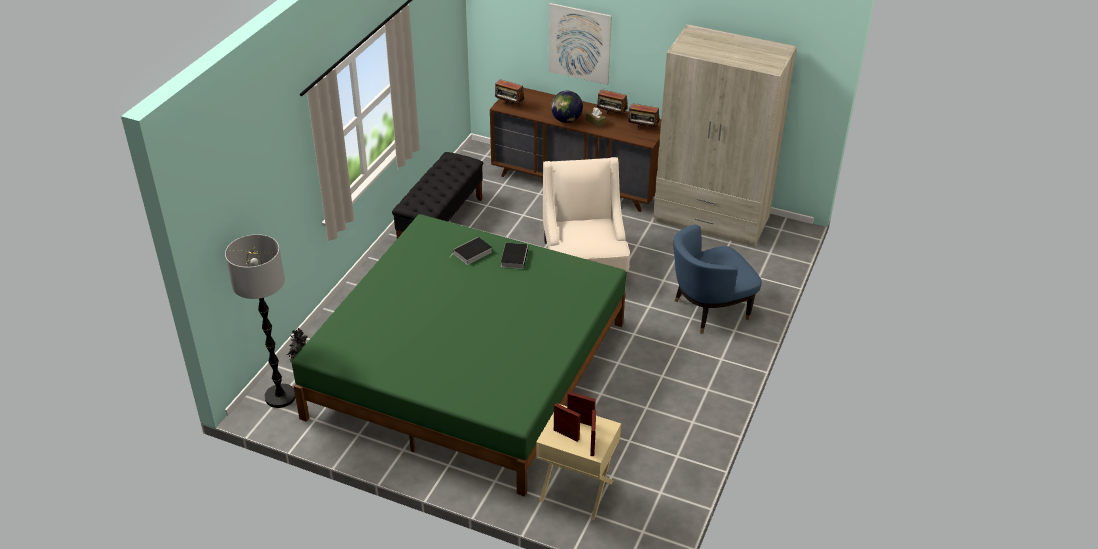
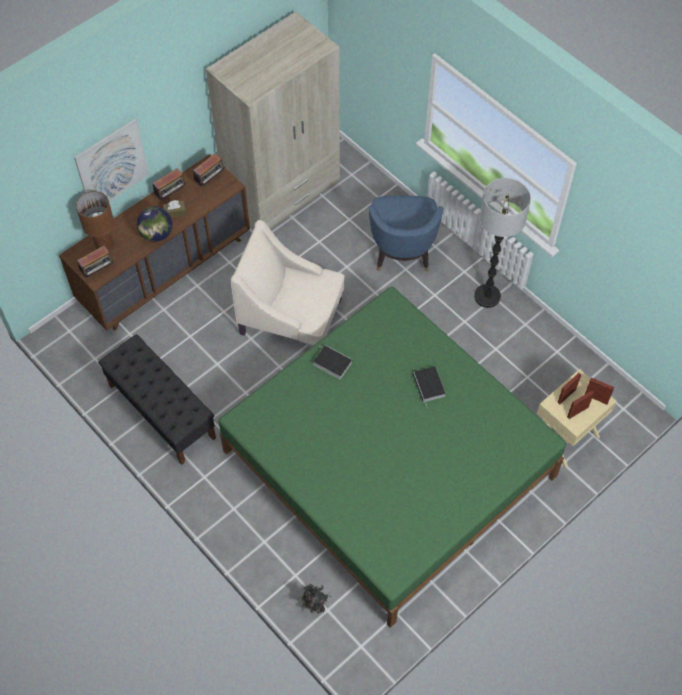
camera: 65 degrees left, 20 degrees up
(280, 397) = (352, 637): floor lamp -> floor lamp (487, 296)
(472, 253) = (308, 395): book -> book (429, 386)
(537, 100) = (104, 244): none -> brown table lamp

